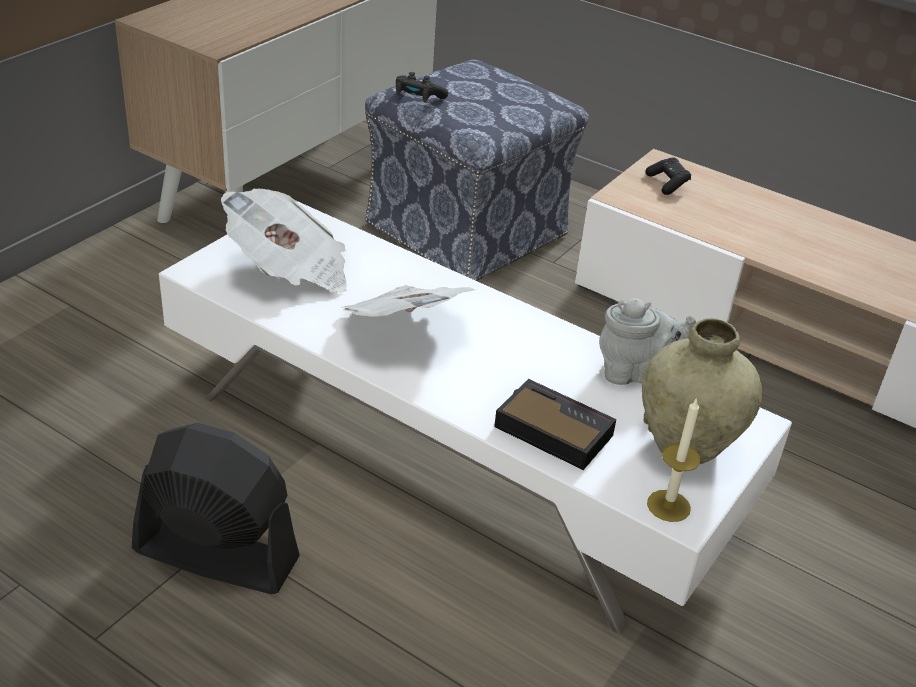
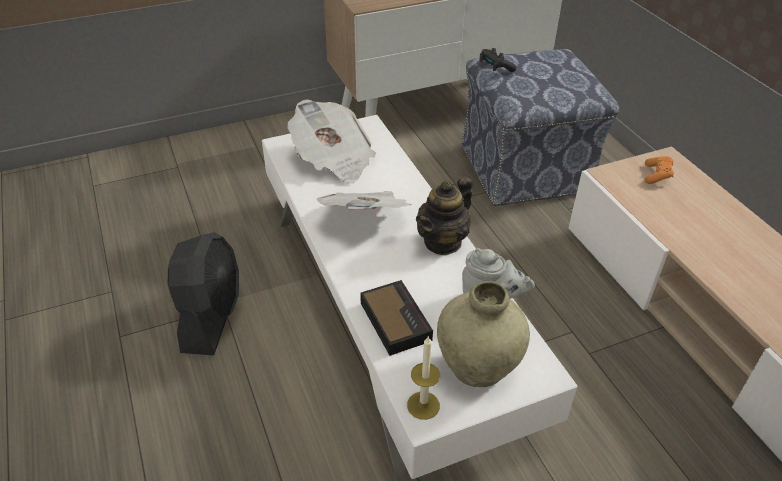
camera: 35 degrees right, 5 degrees up
(215, 554) = (211, 316): black fan -> black fan turned 45 degrees clockwise
(520, 324) = (443, 242): none -> teapot
(667, 184) = (657, 176): black game controller -> orange game controller

